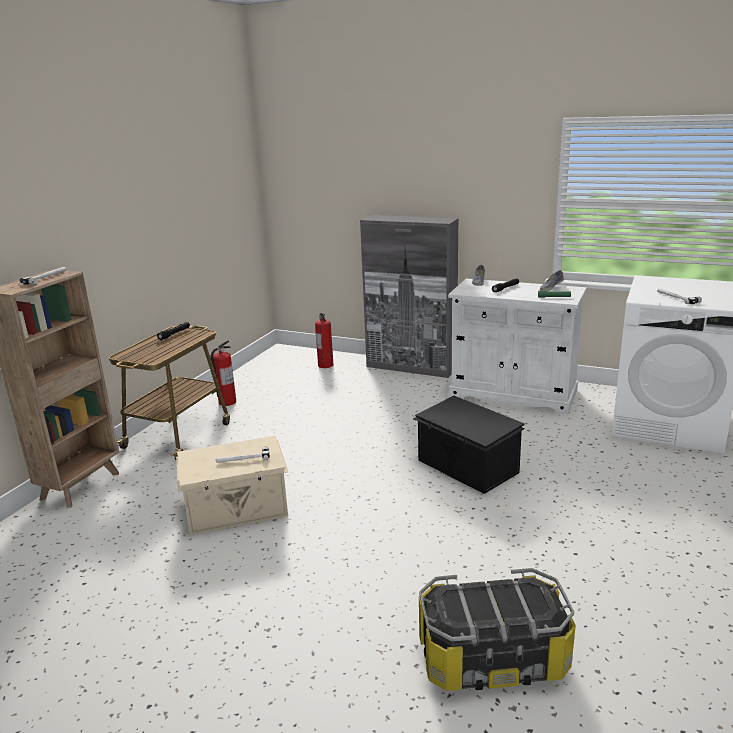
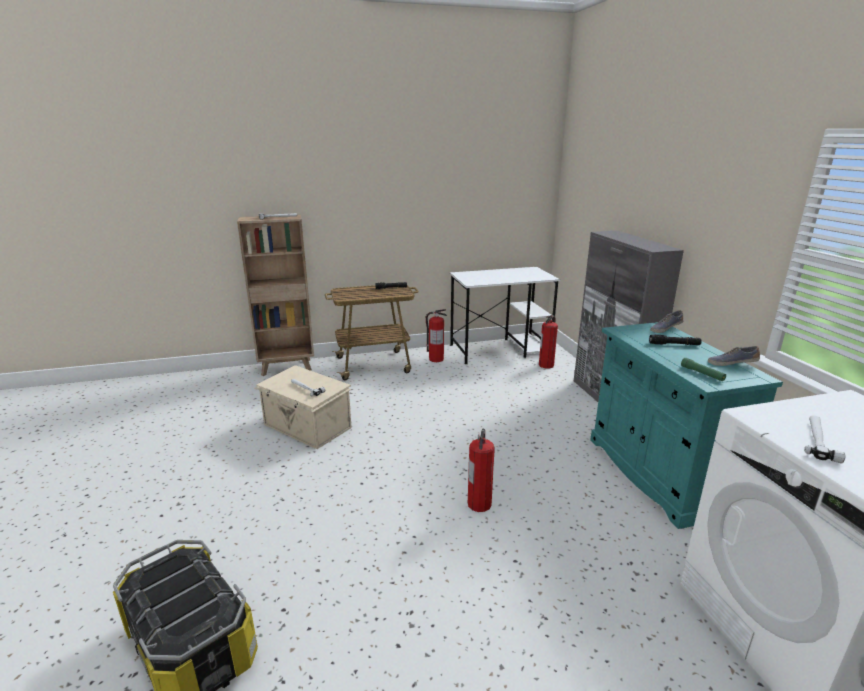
camera: 50 degrees right, 0 degrees up
(266, 370) = (500, 349): none -> white desk
(467, 467) = (479, 503): black storage box -> fire extinguisher
(513, 394) = (658, 474): white cabinet -> turquoise cabinet

